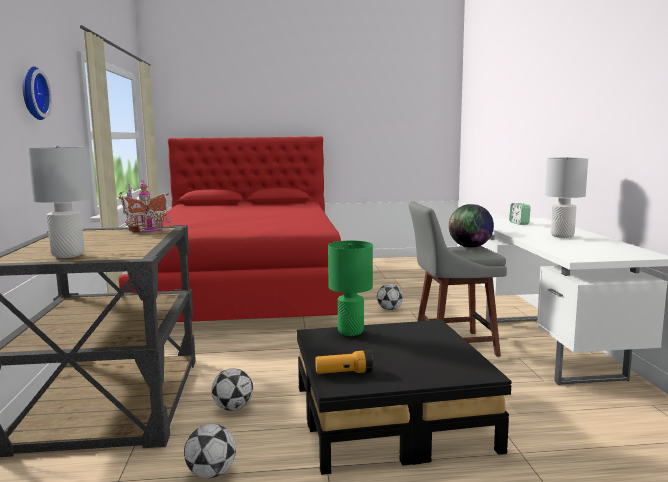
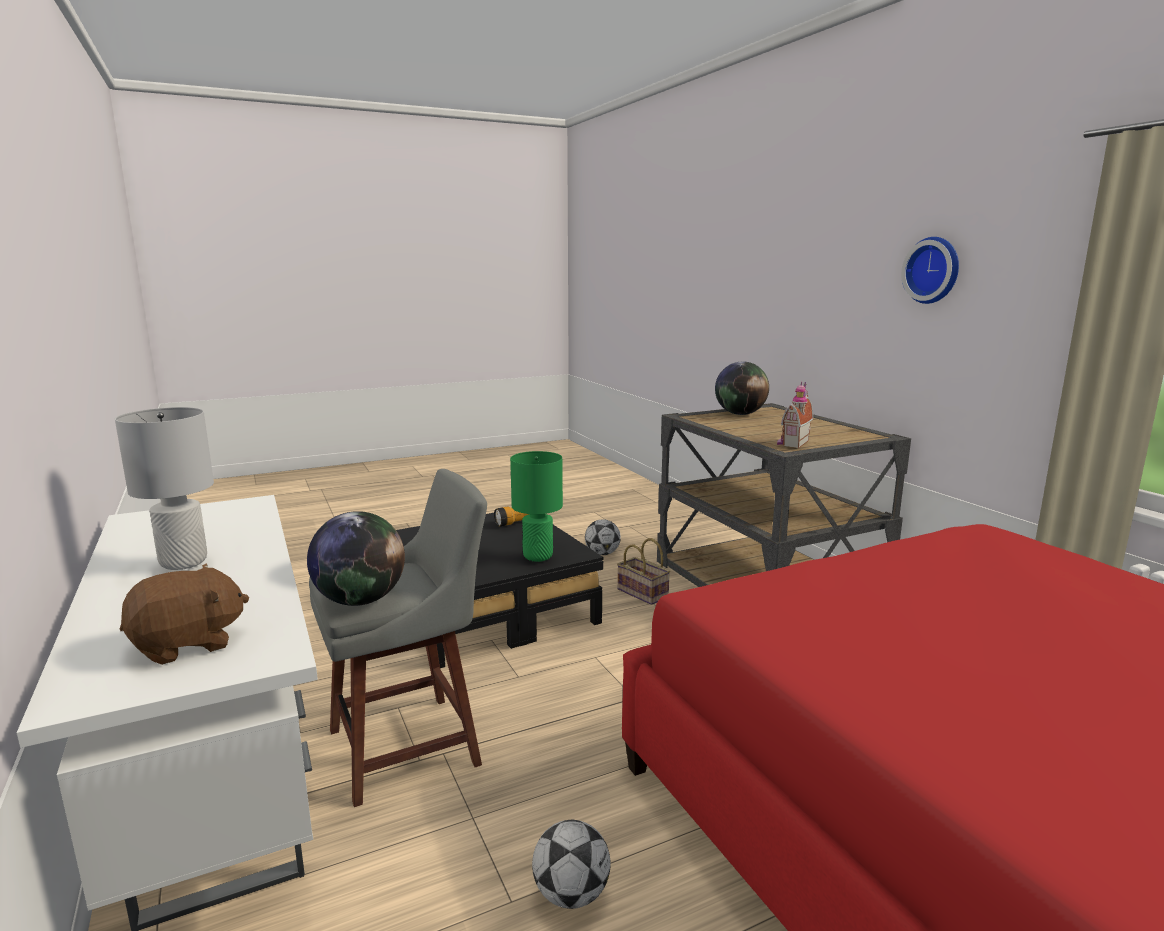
camera: 160 degrees right, 5 degrees up
(67, 256) = (740, 414): grey table lamp -> globe
(233, 408) = (644, 593): football -> basket
(519, 223) = (188, 644): alarm clock -> brown plush toy

